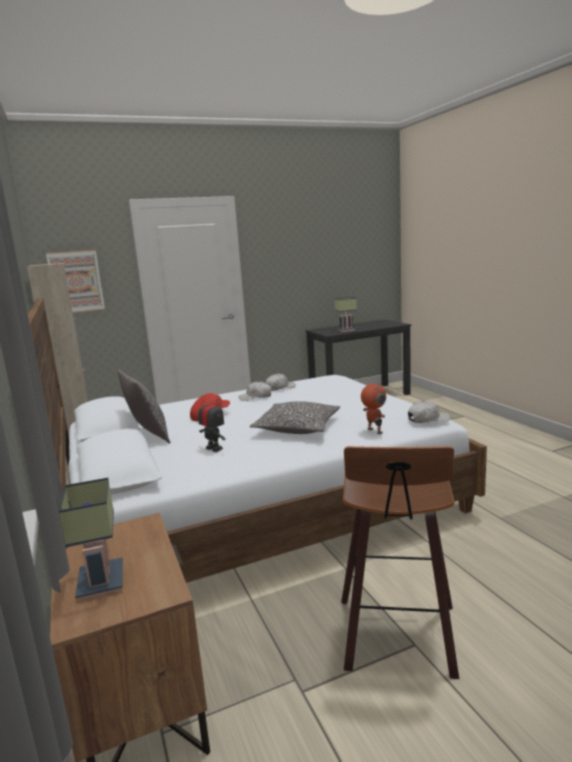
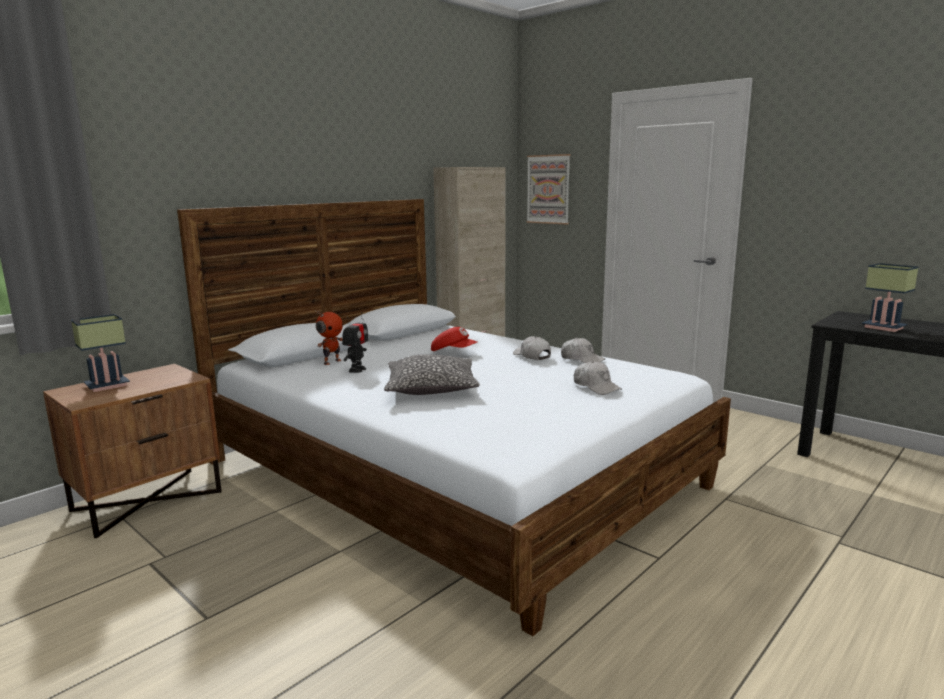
camera: 65 degrees right, 0 degrees up
(148, 436) = (383, 345): pillow -> none
(374, 431) = (437, 423): toy robot -> toy robot (331, 362)
(398, 639) = (215, 606): stool -> none
(428, 419) = (500, 446): white cap -> white cap (596, 387)

